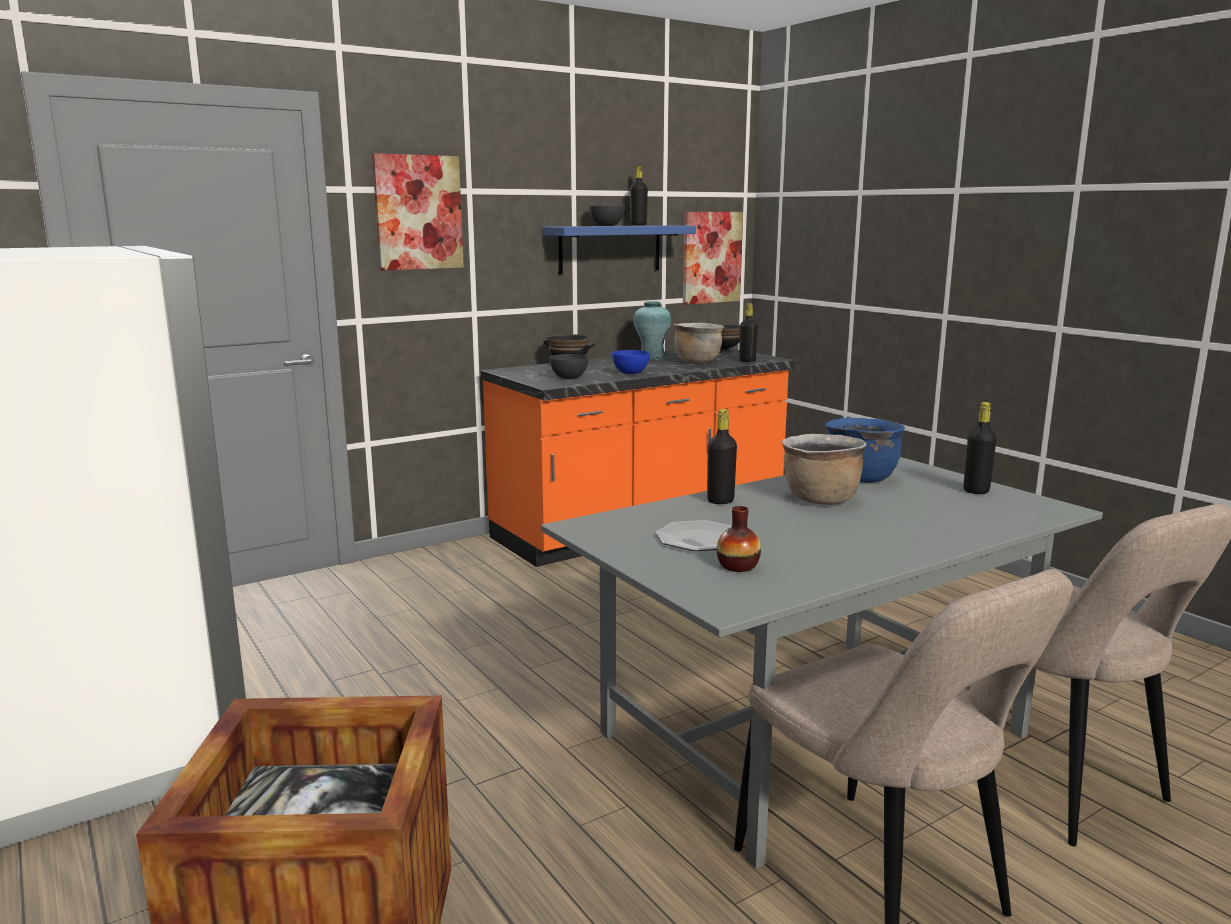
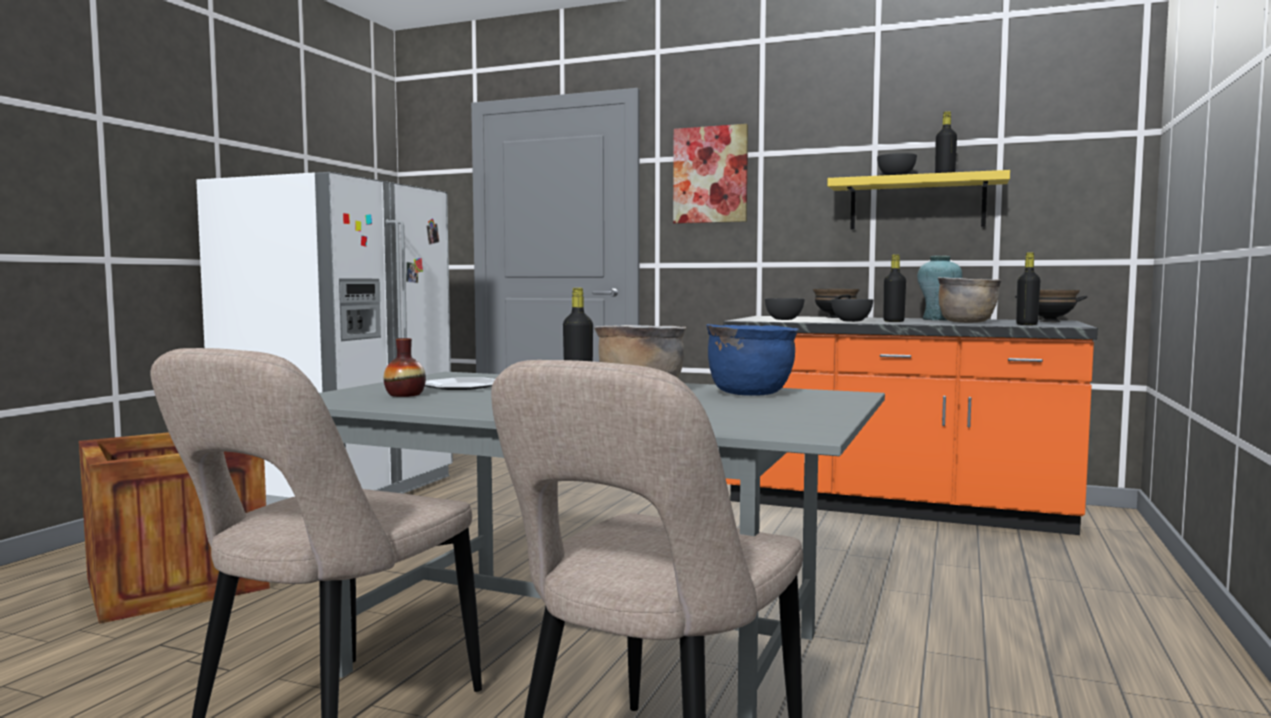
camera: 55 degrees right, 10 degrees down
(610, 249) = (916, 203): blue shelf -> yellow shelf
(630, 373) = (851, 321): blue bowl -> grey bowl
(711, 257) = (1073, 212): picture -> none
(976, 491) = (800, 413): black bottle -> black bottle (893, 321)

